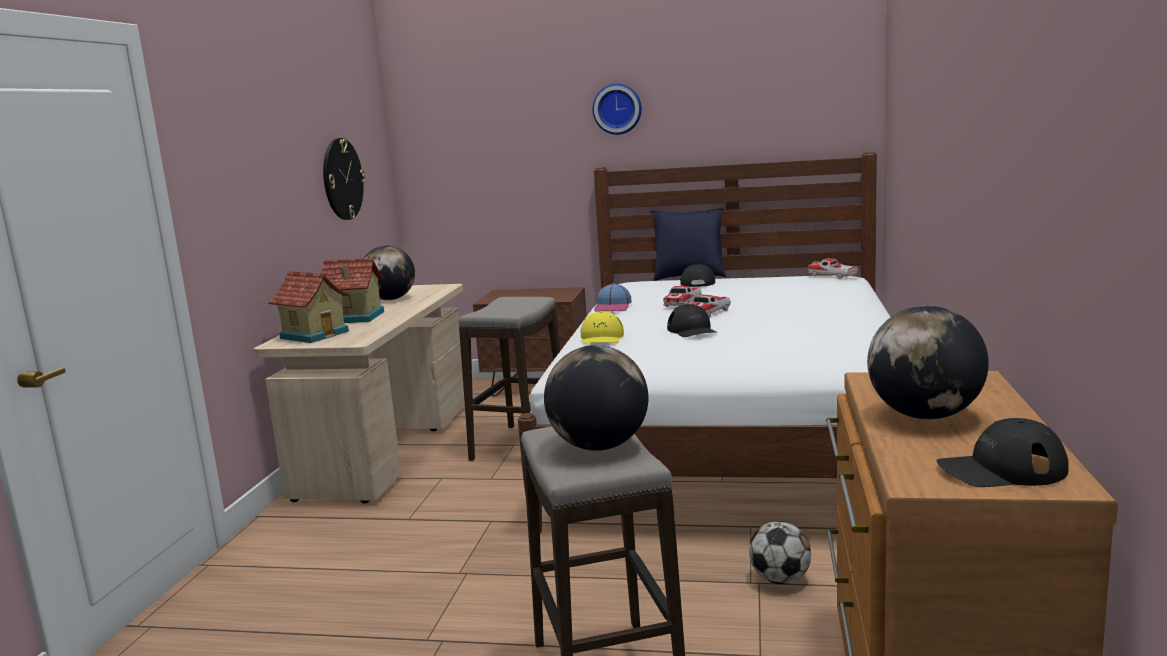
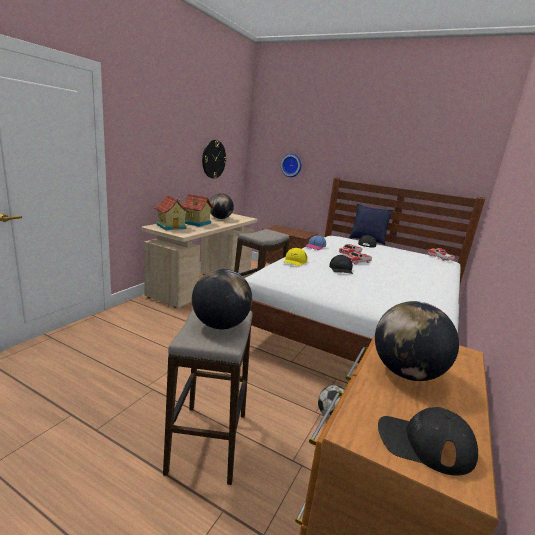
camera: 15 degrees right, 5 degrees up
(617, 109) = (352, 149): wall clock -> wall clock (291, 165)

